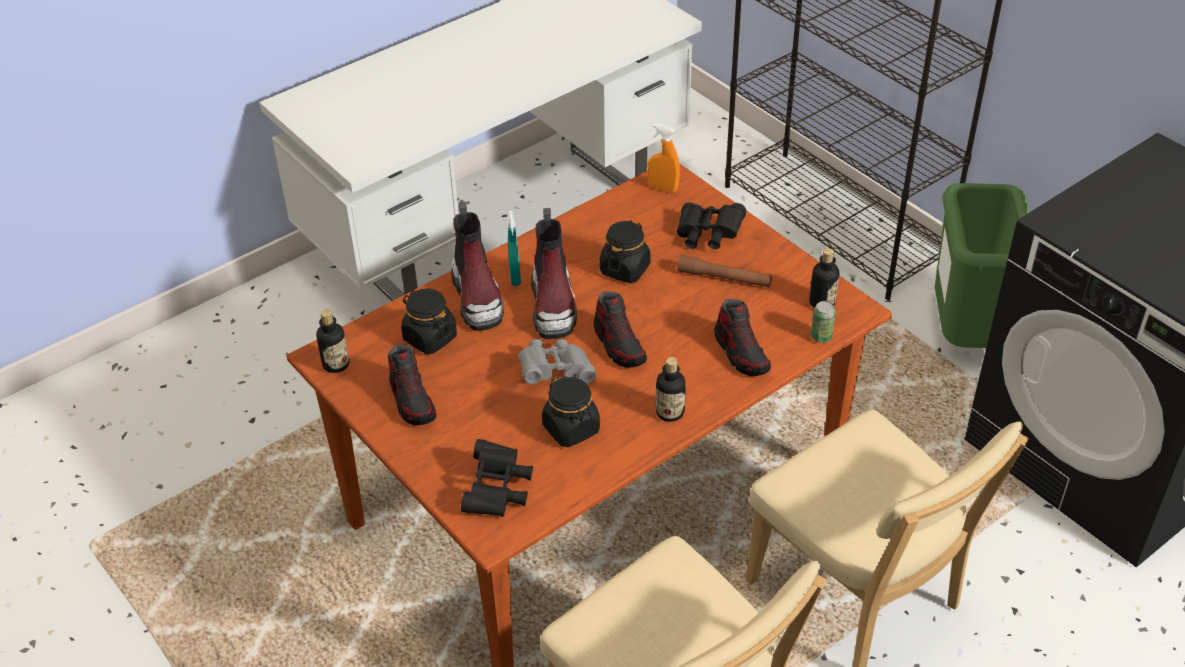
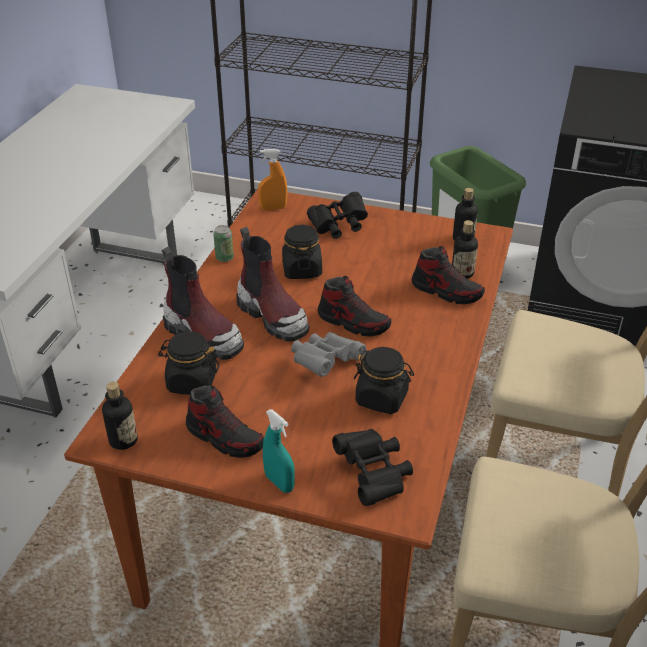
camera: 35 degrees left, 5 degrees down
(515, 277) = (220, 308): turquoise spray bottle -> turquoise spray bottle (279, 483)
(670, 412) = (442, 353): bottle -> bottle (462, 273)
(724, 278) = (380, 249): brown flashlight -> none
(821, 337) = (487, 260): can -> can (224, 258)

